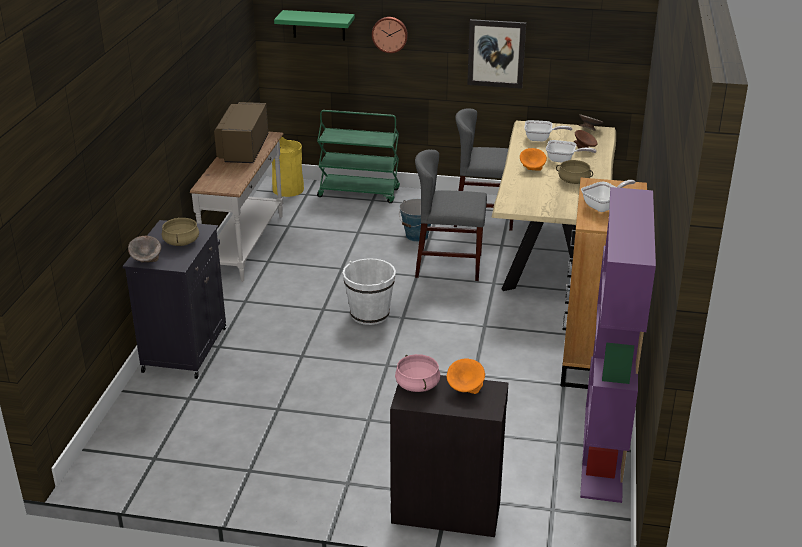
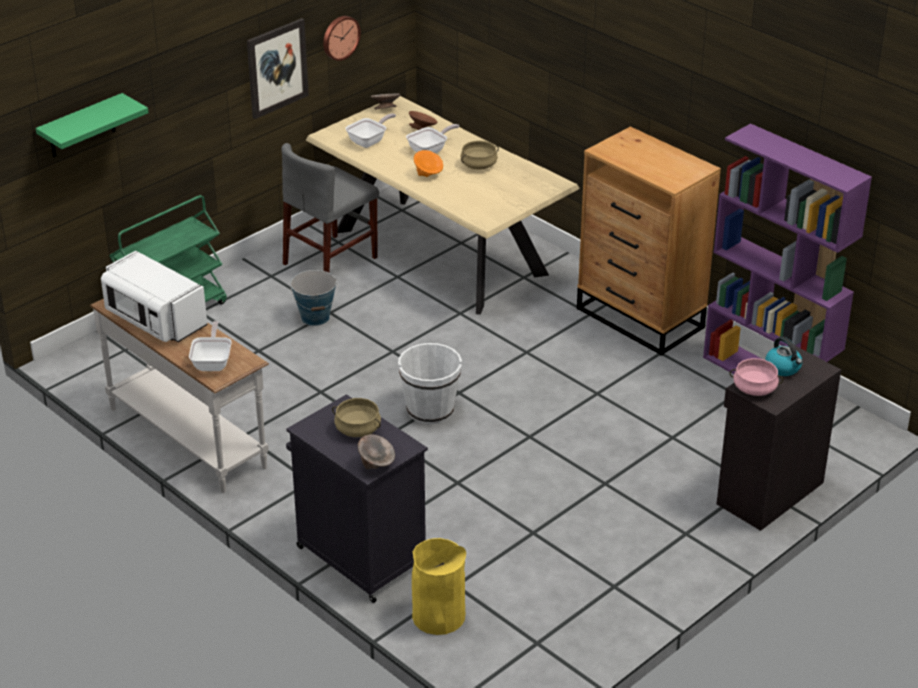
camera: 55 degrees left, 5 degrees up
(243, 150) = (155, 320): brown microwave -> white microwave
(288, 189) = (95, 358): yellow trash can -> yellow trash can (438, 616)
(390, 34) = (164, 98): wall clock -> wall clock (340, 37)
(449, 265) = (397, 324): grey chair -> none
(465, 390) = (783, 368): orange bowl -> kettle
(605, 206) = (651, 163): frying pan -> frying pan (213, 362)

